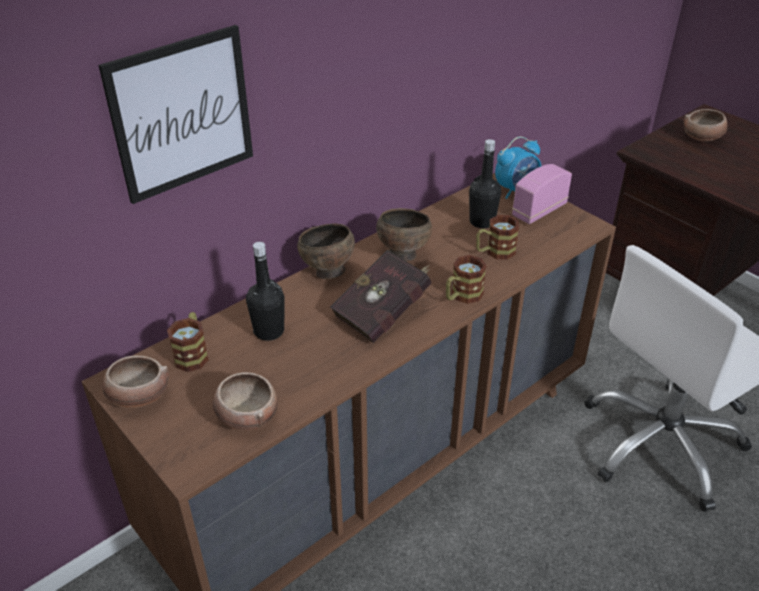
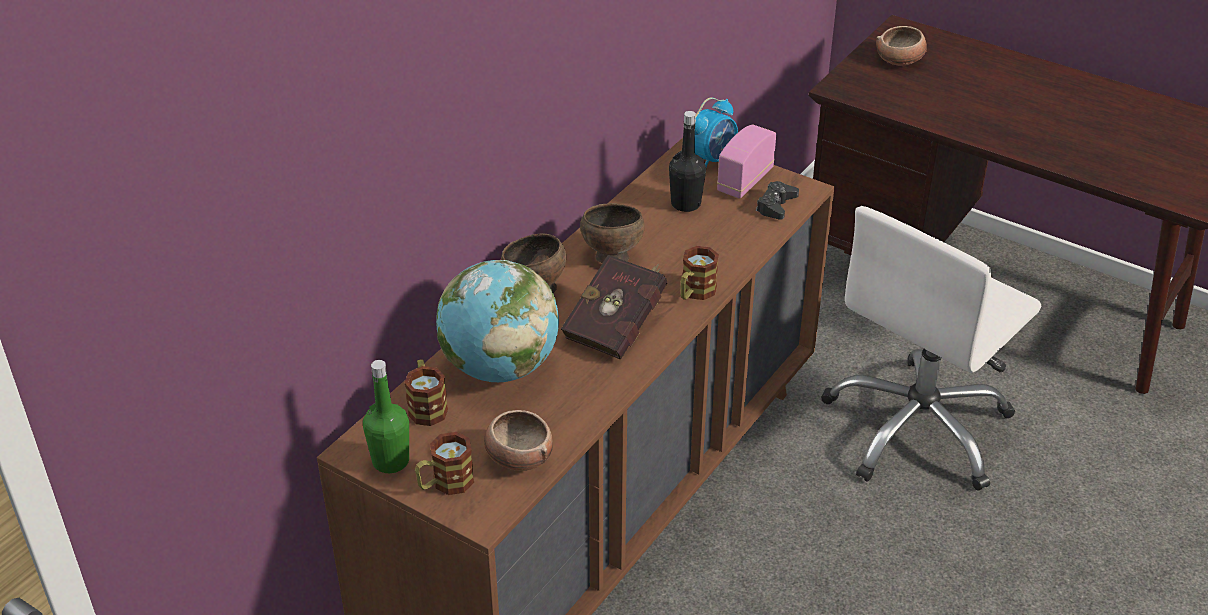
camera: 15 degrees left, 0 degrees up
(138, 397) = (390, 461): bowl -> green bottle
(182, 114) = (402, 145): picture -> none
(269, 331) = (500, 367): black bottle -> globe
(494, 252) = (712, 237): mug -> mug (445, 483)
(559, 234) = (776, 205): none -> black game controller

